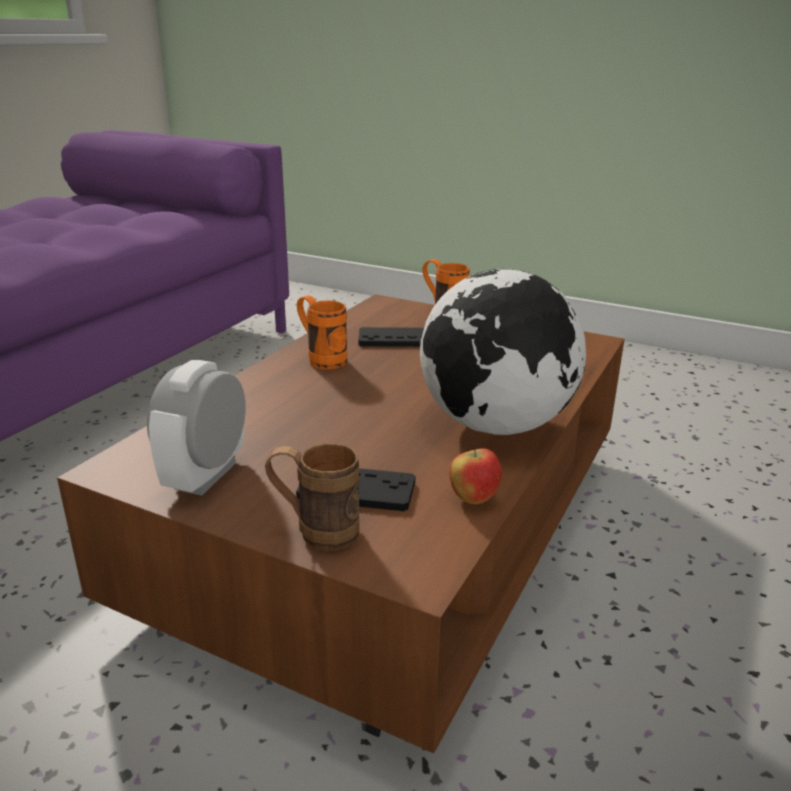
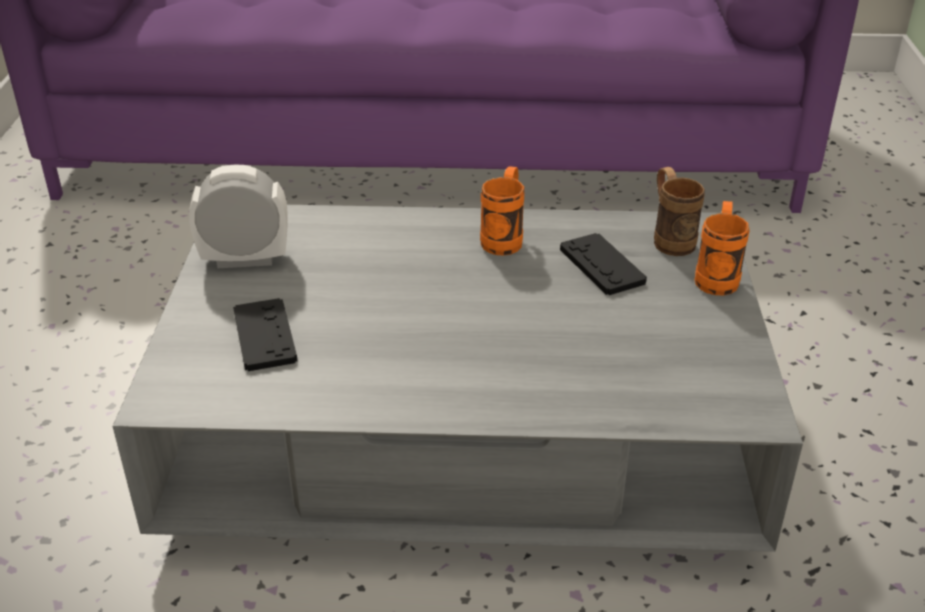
camera: 65 degrees right, 10 degrees up
(315, 532) = (193, 335): brown mug -> brown mug (670, 239)
(393, 525) = (462, 436): brown coffee table -> grey coffee table
(474, 499) = (285, 403): apple -> none
(496, 426) = (437, 385): globe -> none

